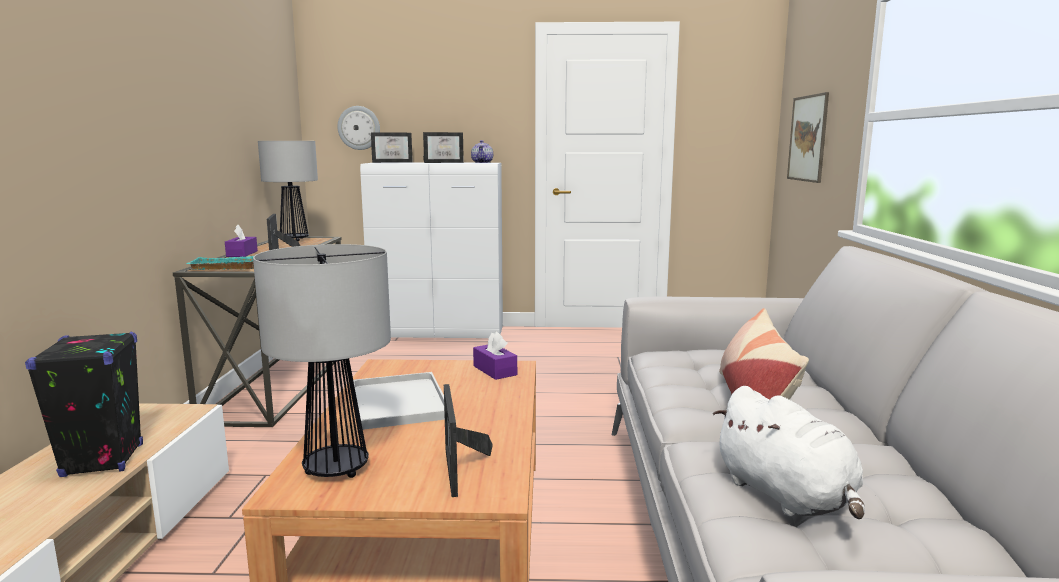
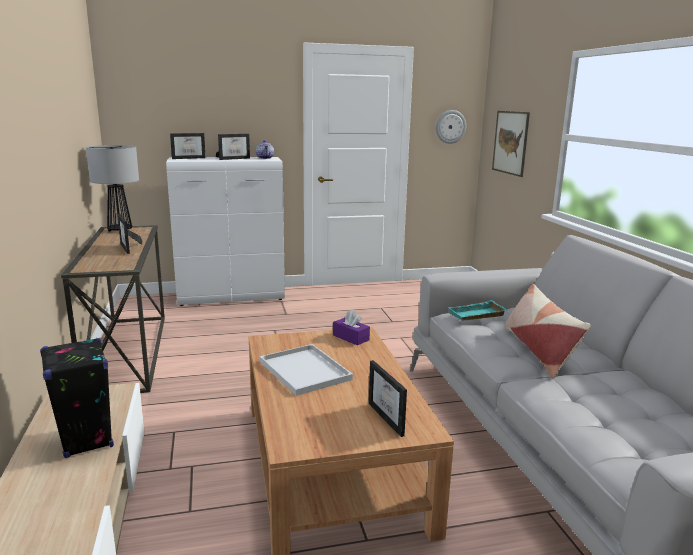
camera: 15 degrees left, 5 degrees up
(225, 268) = (102, 267): turquoise tray -> turquoise tray (477, 315)
(242, 254) = (96, 250): purple tissue box -> none
(337, 469) = (308, 427): table lamp -> none
(359, 128) = (154, 127): wall clock -> wall clock (450, 127)
(787, 497) = (595, 411): white plush toy -> none

